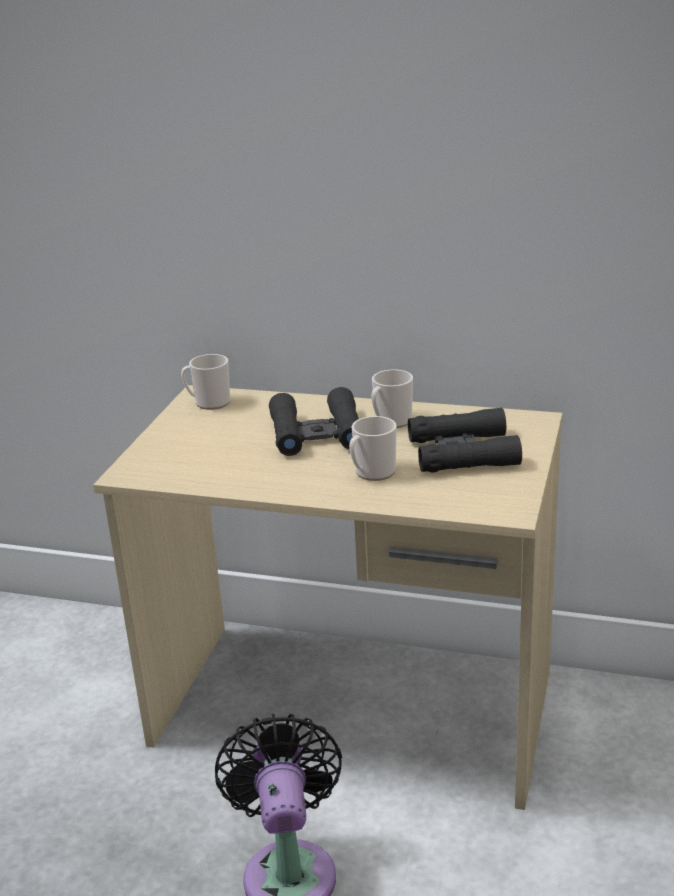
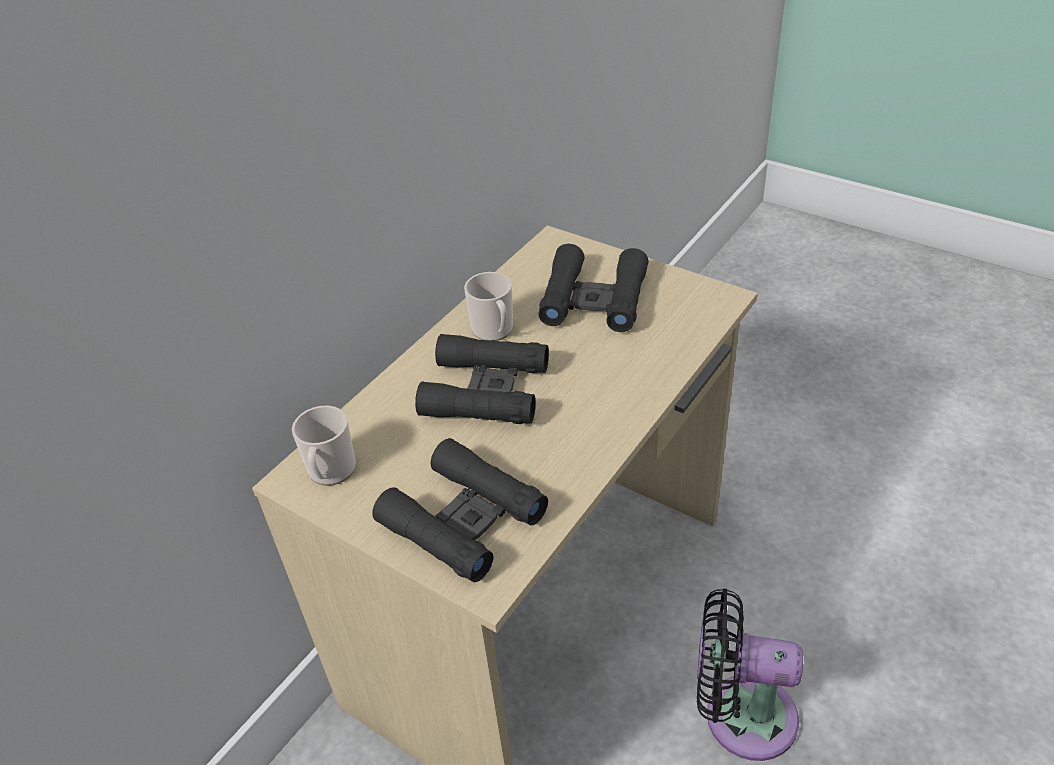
camera: 70 degrees left, 15 degrees up
(180, 454) = (463, 519): none -> black binoculars
(372, 473) = (603, 366): mug -> none

